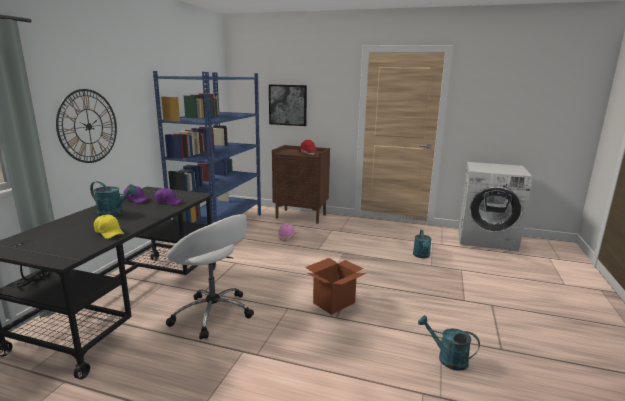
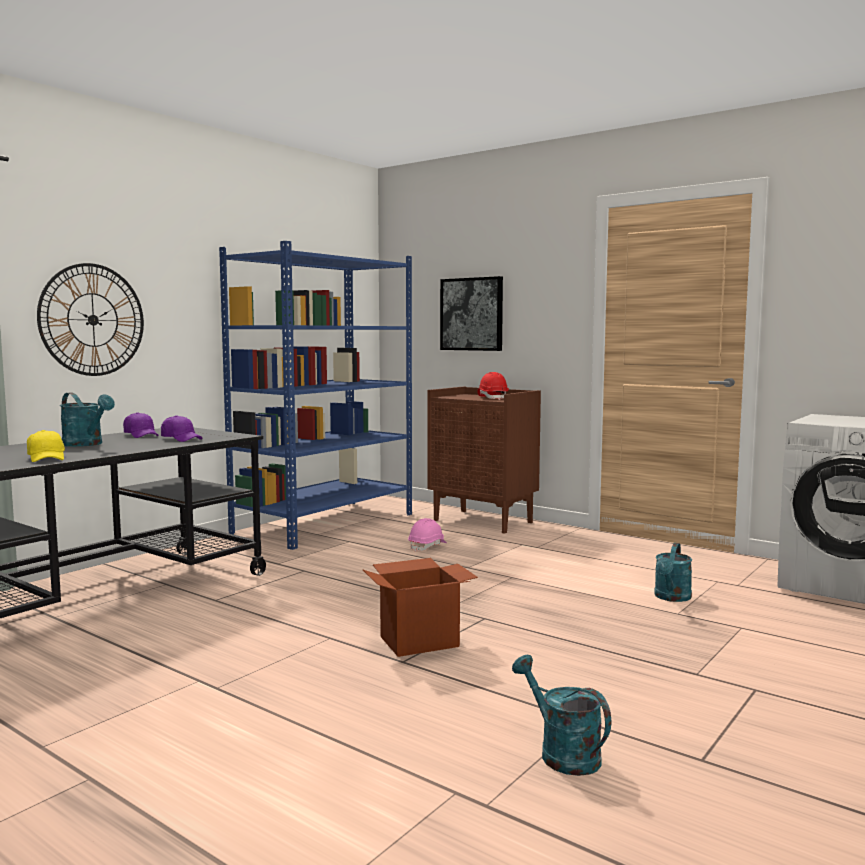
camera: 20 degrees right, 10 degrees down
(214, 314) = (202, 629): white office chair -> none

